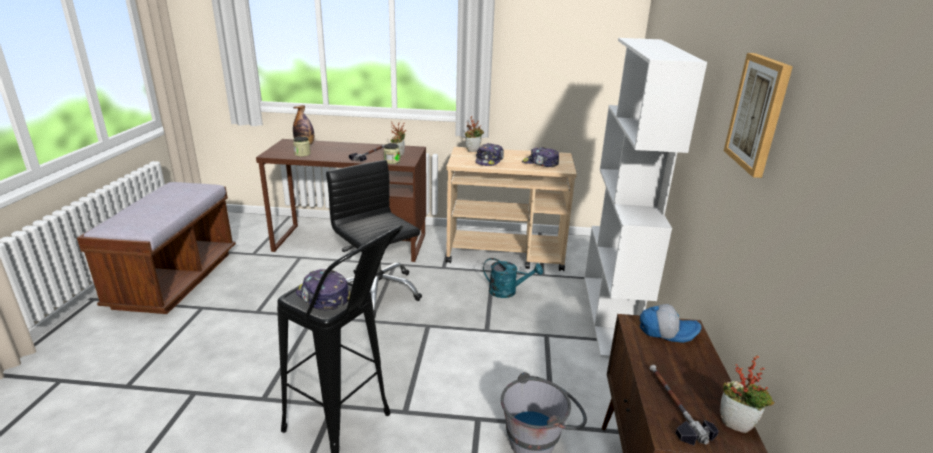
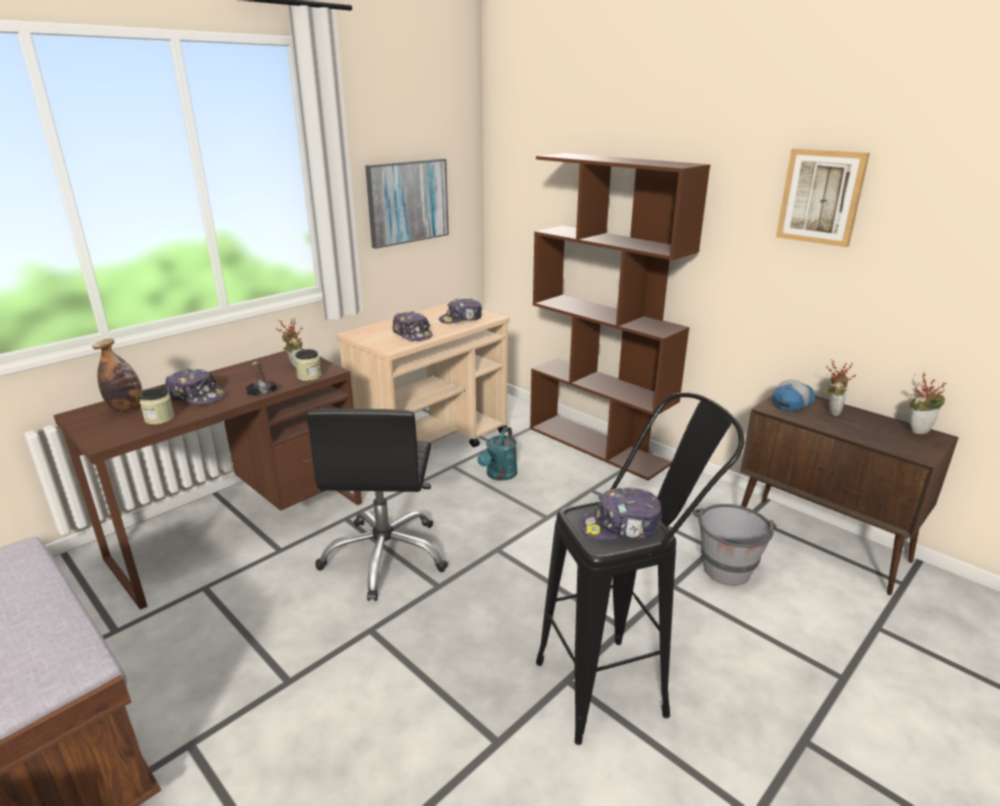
camera: 50 degrees left, 0 degrees up
(334, 151) = (196, 396): none -> cap
(377, 291) = (385, 556): black office chair -> black office chair turned 90 degrees counterclockwise
(473, 150) = (368, 330): potted plant -> potted plant (831, 411)
(508, 291) = (499, 475): turquoise watering can -> turquoise watering can turned 150 degrees clockwise
(552, 65) = (407, 202): none -> picture
(611, 315) = (598, 445): white bookcase -> brown bookcase
(674, 406) = (889, 440): hammer -> none

